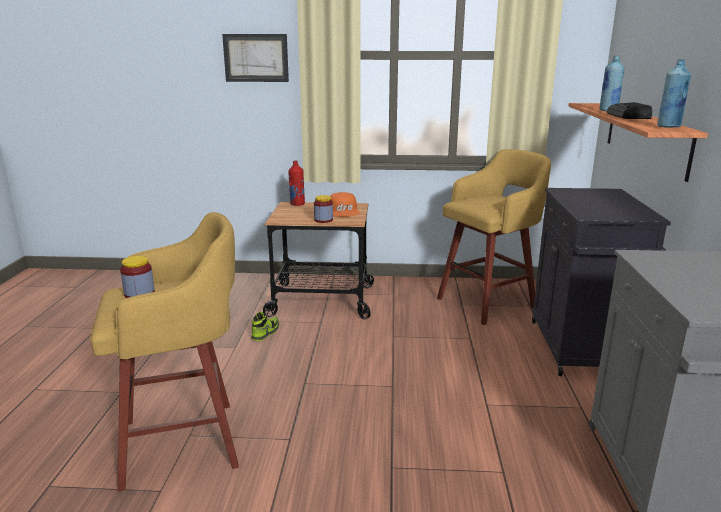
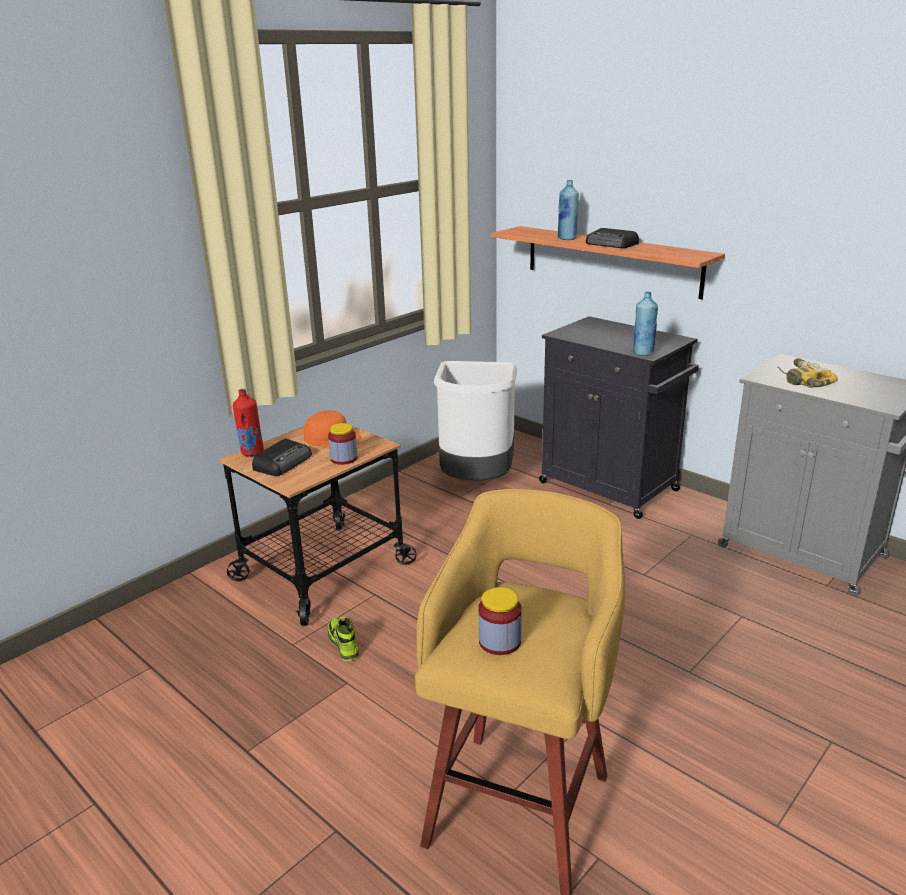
camera: 50 degrees left, 5 degrees up
(256, 58) = (115, 241): picture -> none
(297, 212) = (283, 462): none -> radio
(488, 302) = (476, 482): yellow stool -> white trash can
(668, 127) = (683, 252): blue bottle -> blue bottle (643, 353)
(673, 269) = (802, 380): none -> power drill

